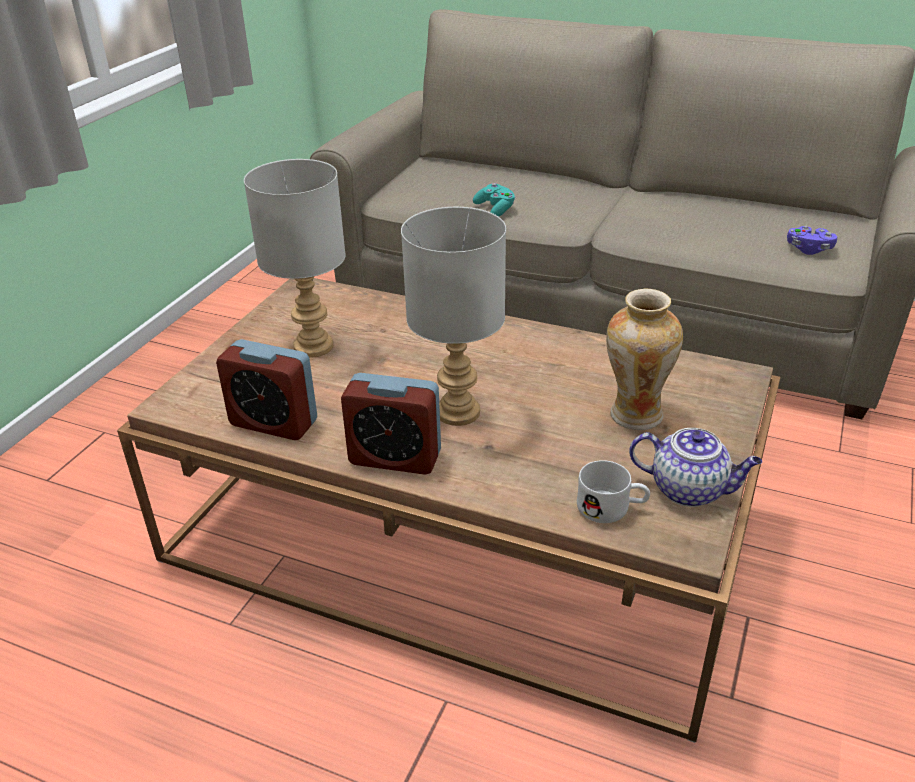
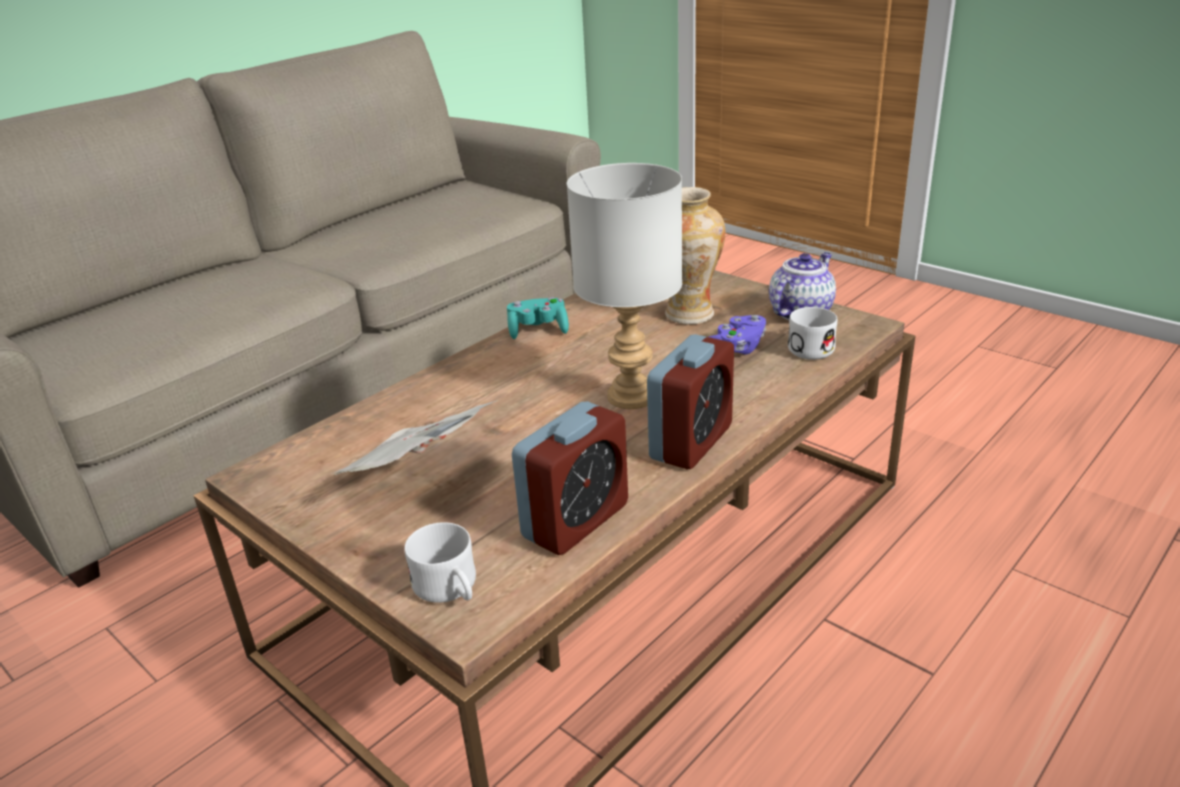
camera: 70 degrees left, 5 degrees down
(194, 391) = (450, 590): none -> white mug
(314, 345) = (420, 476): grey table lamp -> newspaper
(495, 209) = (223, 318): turquoise game controller -> turquoise game controller (538, 330)
(809, 249) = (491, 206): purple game controller -> purple game controller (736, 349)

